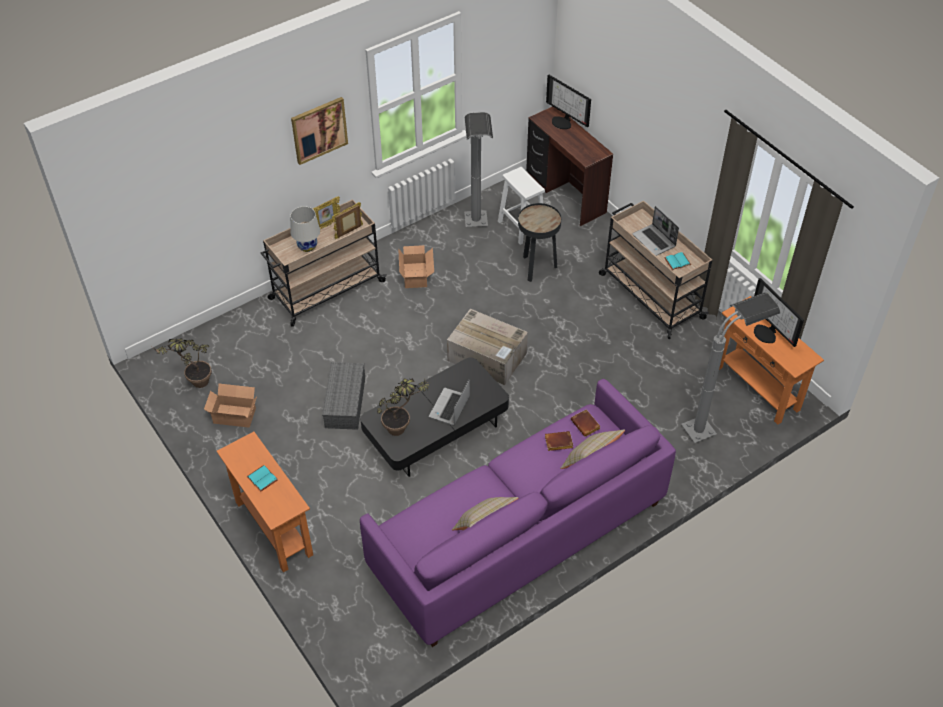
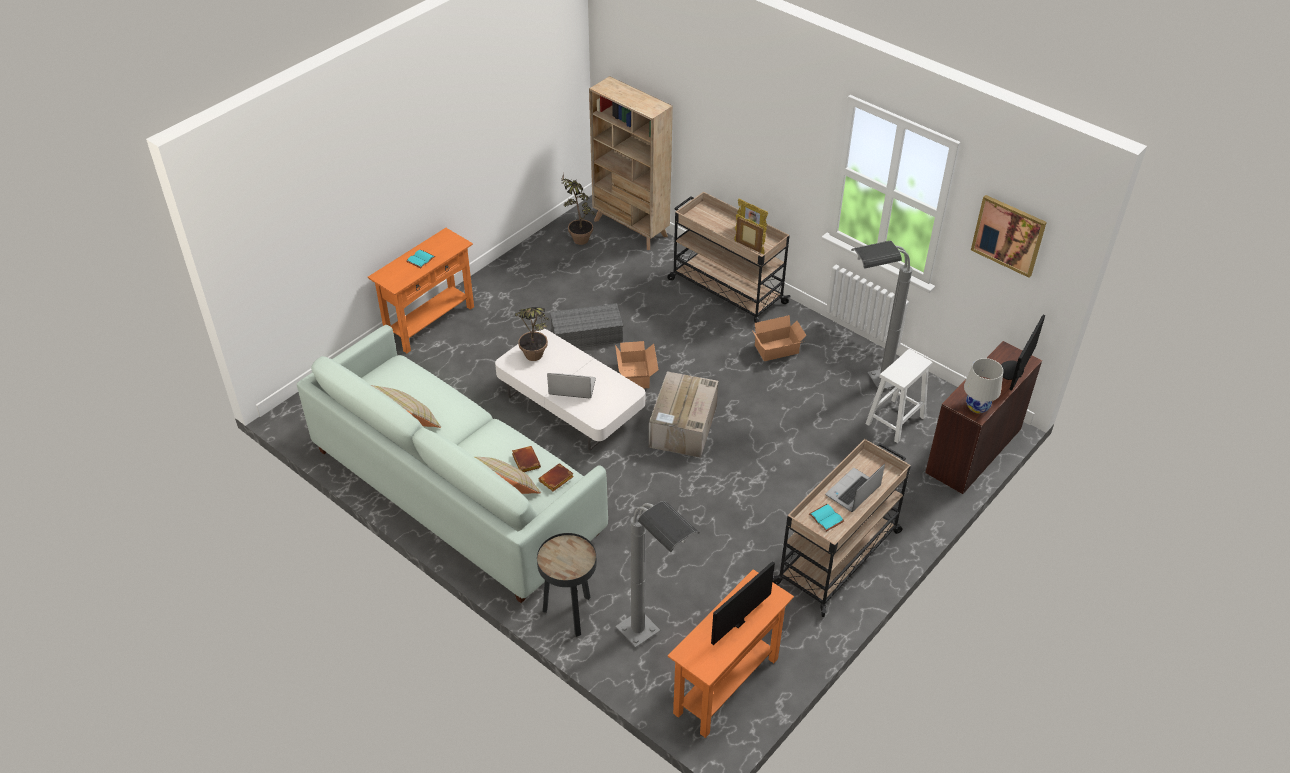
camera: 75 degrees right, 5 degrees down
(202, 339) = (630, 228): none -> beige bookcase
(234, 414) = (550, 269): cardboard box -> cardboard box (636, 374)
(307, 246) = (716, 225): white table lamp -> white table lamp (977, 406)
(319, 130) = (785, 137): picture -> picture (1008, 235)
(436, 431) = (570, 406): black coffee table -> white coffee table
(518, 535) = (456, 491): purple sofa -> white sofa
(537, 268) = (834, 445): black side table -> black side table (569, 614)

